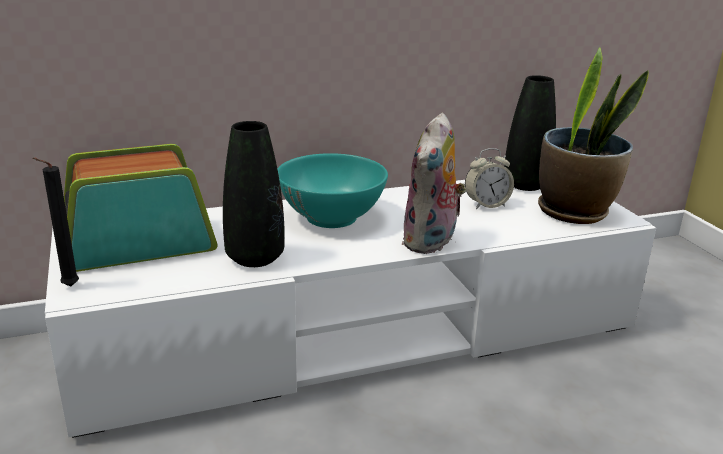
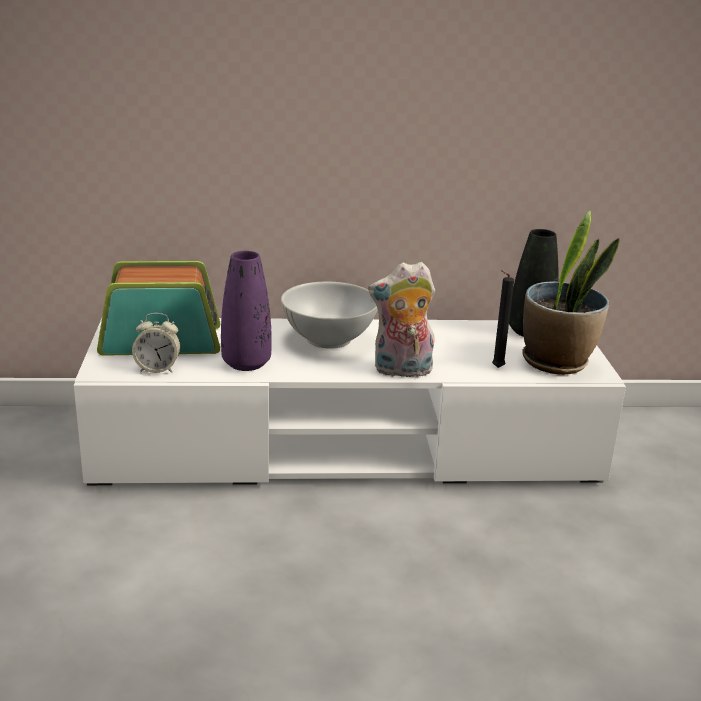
camera: 15 degrees right, 0 degrees up
(67, 287) = (96, 366): black candle -> black candle (496, 368)
(255, 258) = (246, 363): black vase -> purple vase
(332, 217) = (329, 339): turquoise bowl -> white bowl
(431, 242) = (401, 371): plush toy -> plush toy turned 45 degrees clockwise
(486, 205) = (476, 345): alarm clock -> alarm clock (157, 369)

